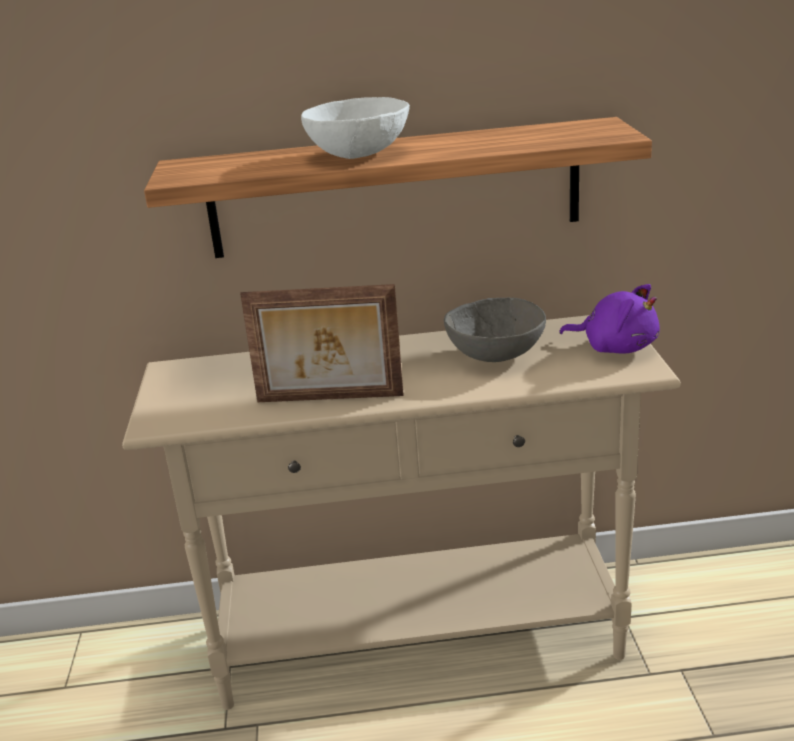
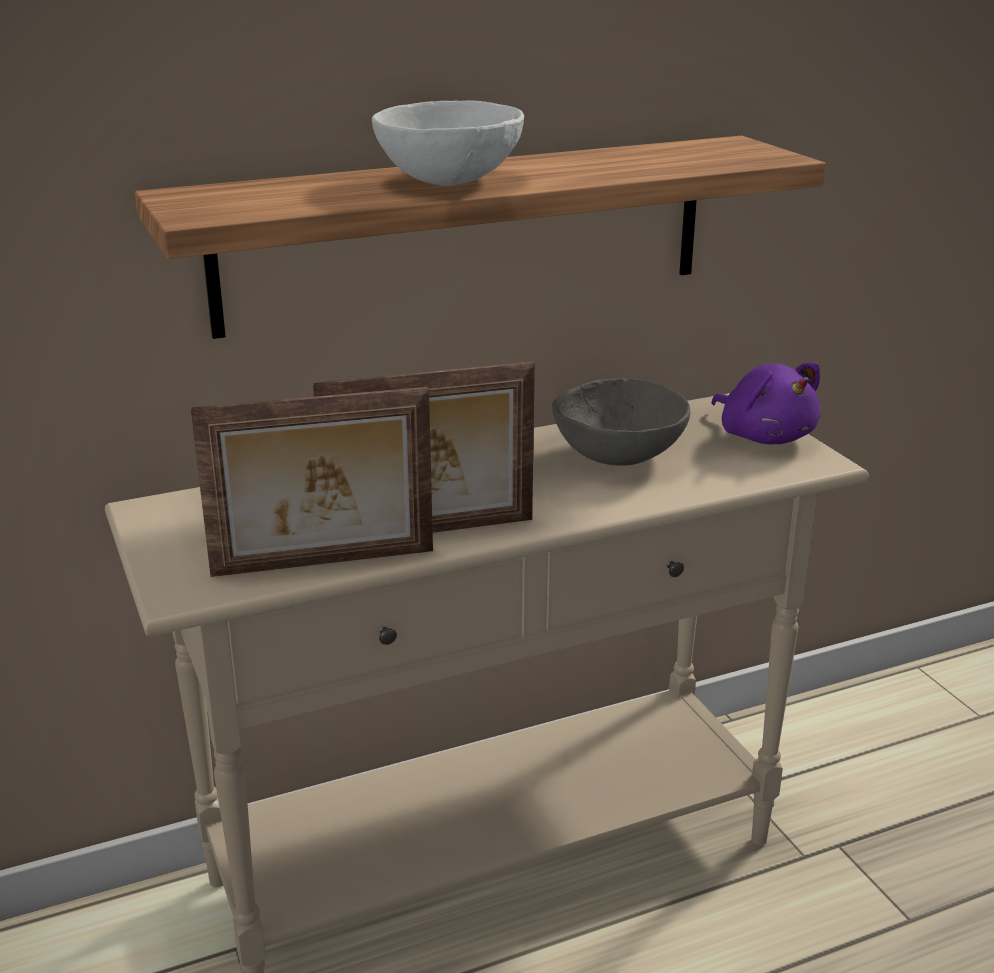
camera: 20 degrees left, 0 degrees up
(249, 414) = (324, 564): none -> picture frame
(616, 347) = (764, 436): purple plush toy -> purple plush toy turned 45 degrees clockwise

